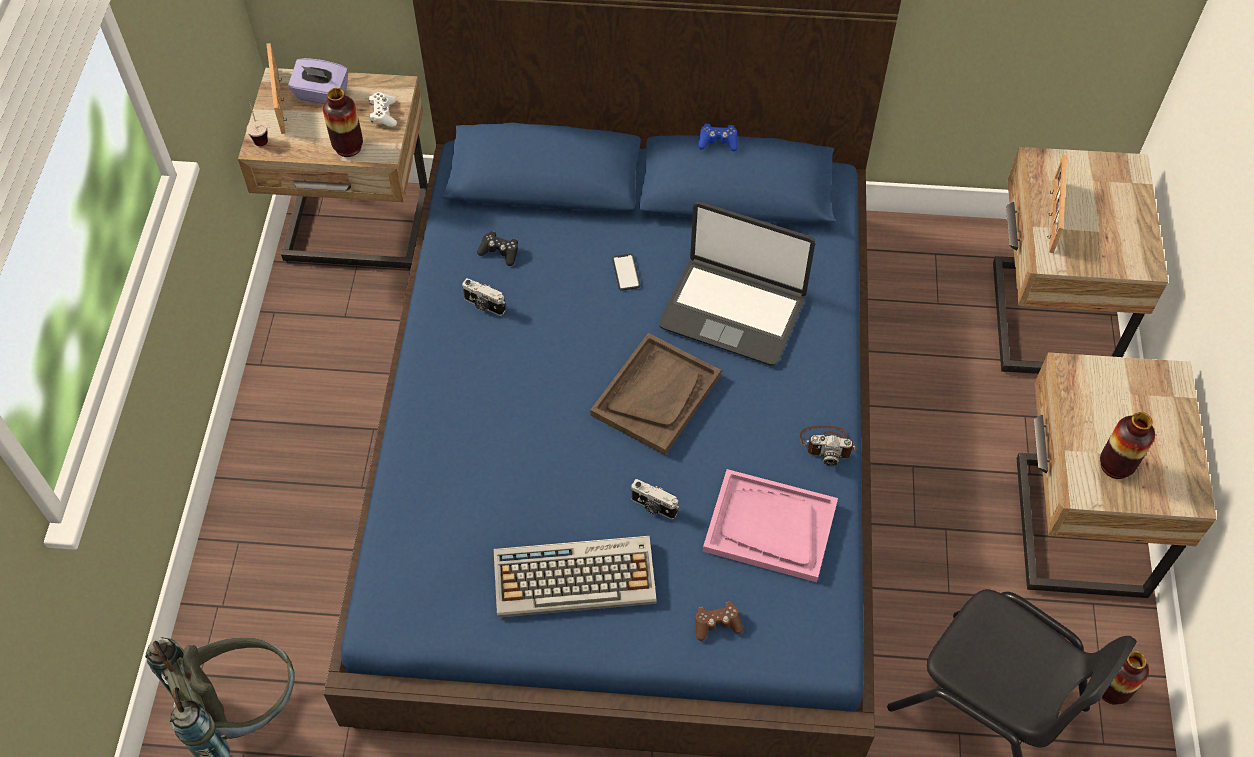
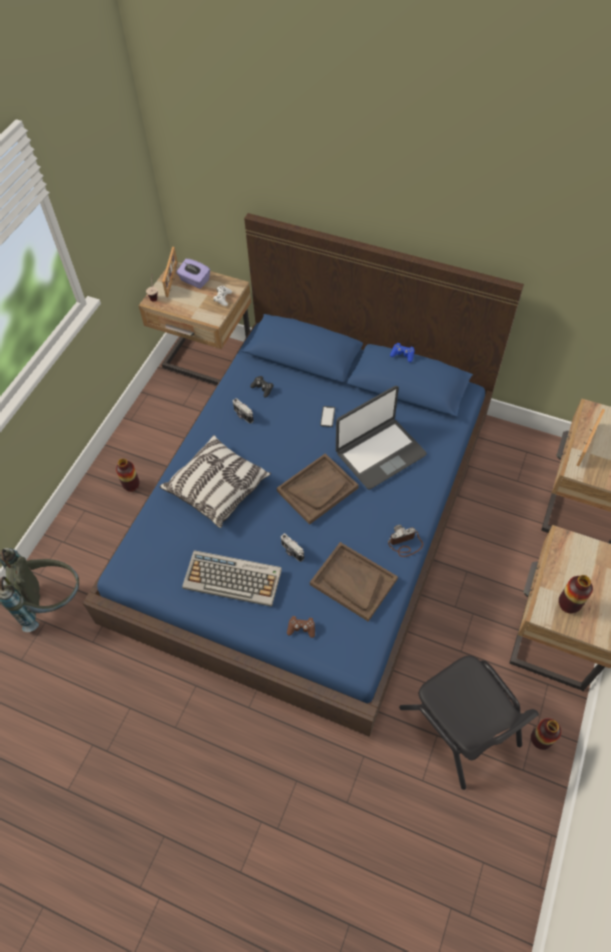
camera: 20 degrees right, 0 degrees up
(348, 147) = (197, 312): vase -> vase (131, 485)
(489, 436) = (217, 488): none -> pillow
(733, 311) = (380, 453): laptop -> laptop turned 75 degrees counterclockwise
(769, 527) = (353, 582): pink tray -> brown tray
(827, 444) = (405, 544): camera -> camera turned 135 degrees clockwise

